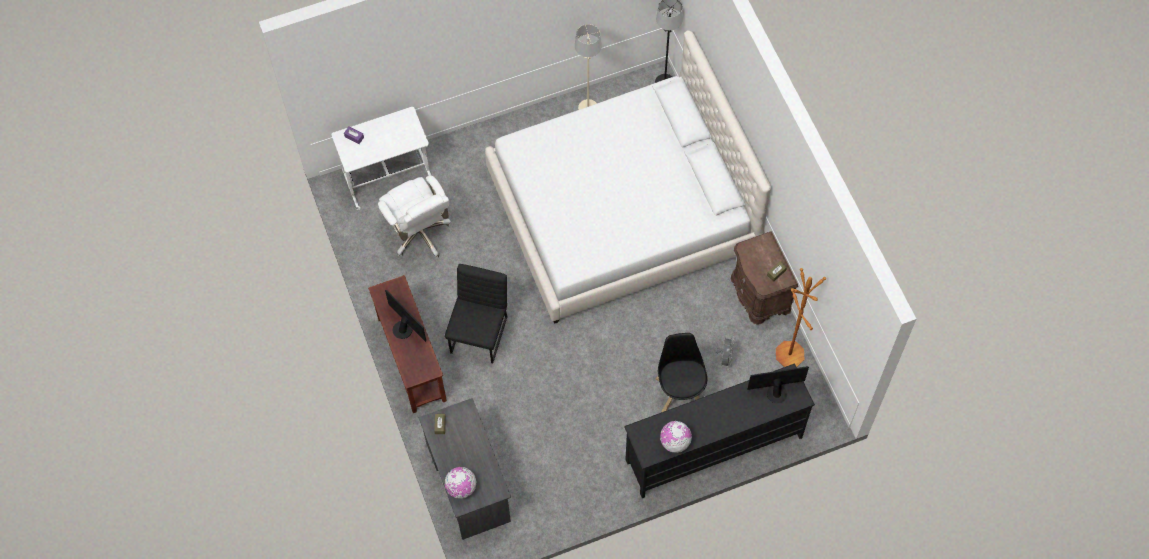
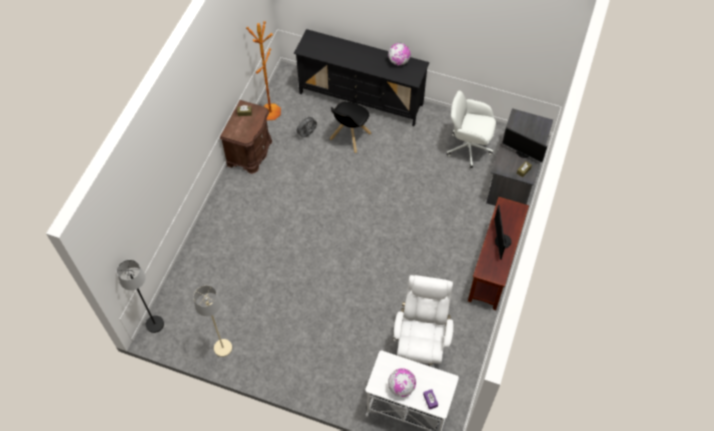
camera: 140 degrees left, 5 degrees down
(461, 488) = (537, 131): globe -> globe (401, 387)
(480, 333) = (436, 252): black chair -> none
(544, 477) = (467, 148): none -> white office chair
(622, 210) = (274, 260): white bed -> none
(776, 391) = (319, 47): monitor -> monitor (522, 152)

